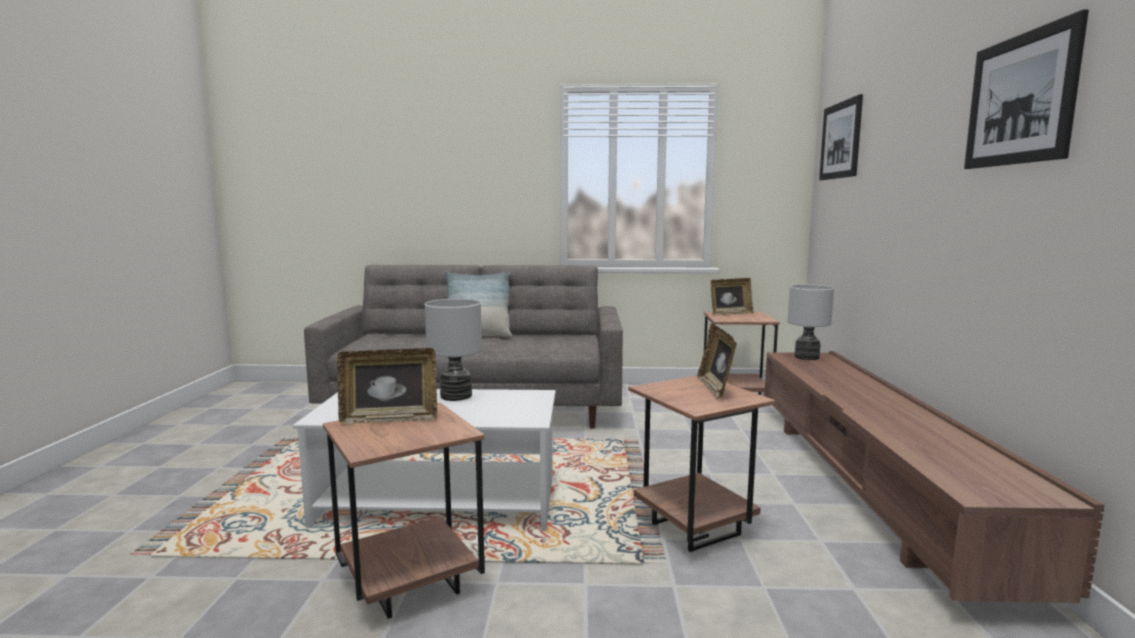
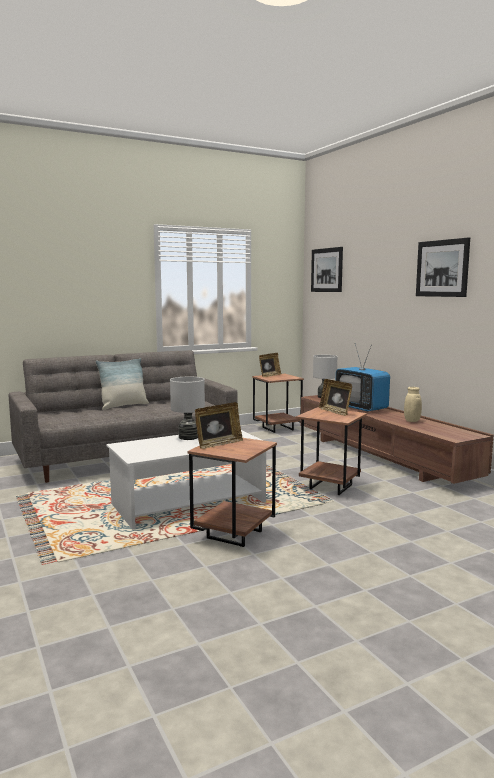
camera: 30 degrees left, 0 degrees up
(846, 386) = (361, 408): none -> television
(917, 430) = (411, 421): none -> beige vase

